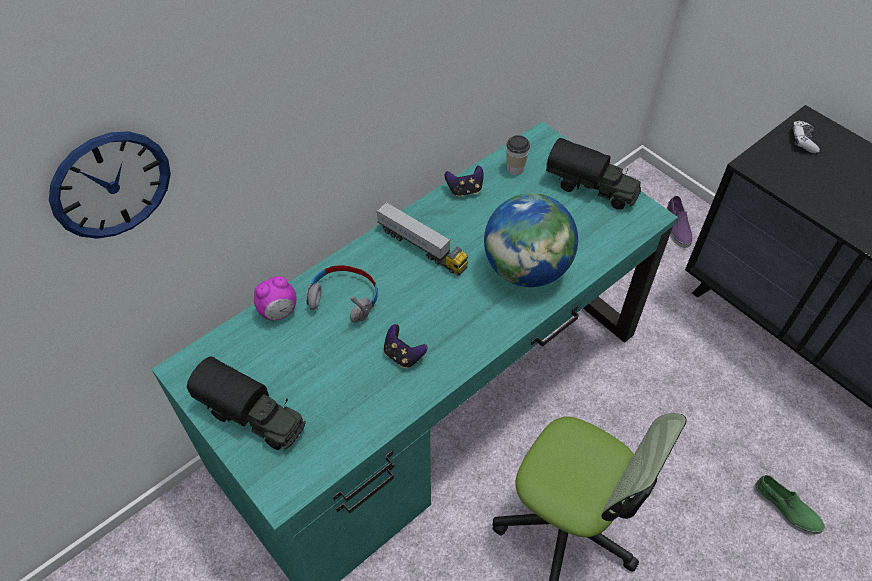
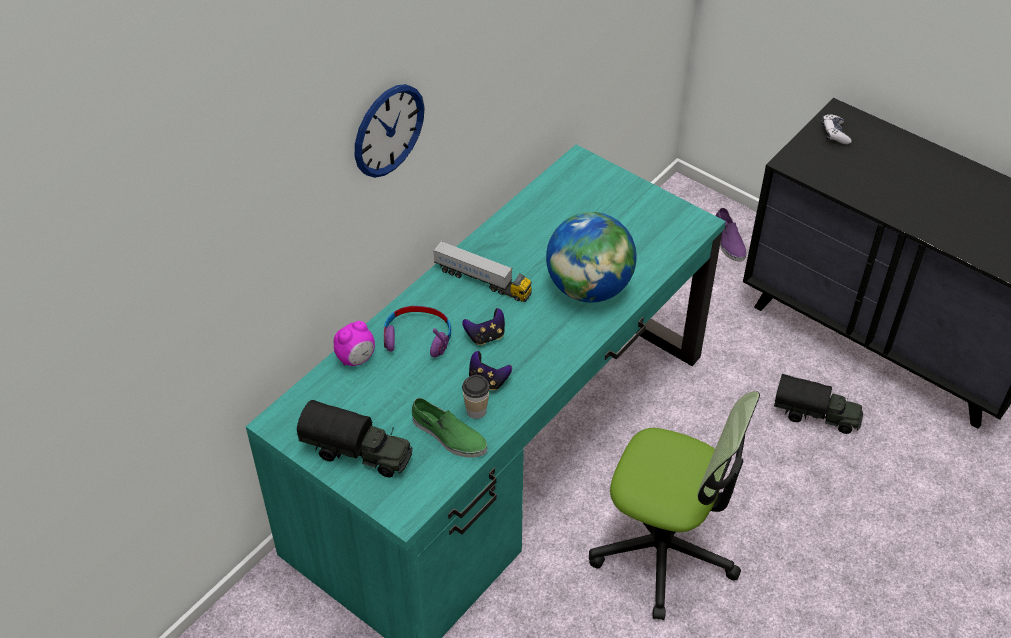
camera: 10 degrees left, 5 degrees down
(111, 185) = (234, 241): wall clock -> wall clock (388, 130)
(344, 298) = (418, 337): grey headphones -> purple headphones
(465, 190) = (512, 221): game controller -> game controller (486, 336)
(515, 168) = (558, 194): cup -> cup (476, 410)
(592, 188) = (638, 204): toy truck -> toy truck (816, 415)
(786, 508) = (877, 500): green shoe -> green shoe (448, 435)

